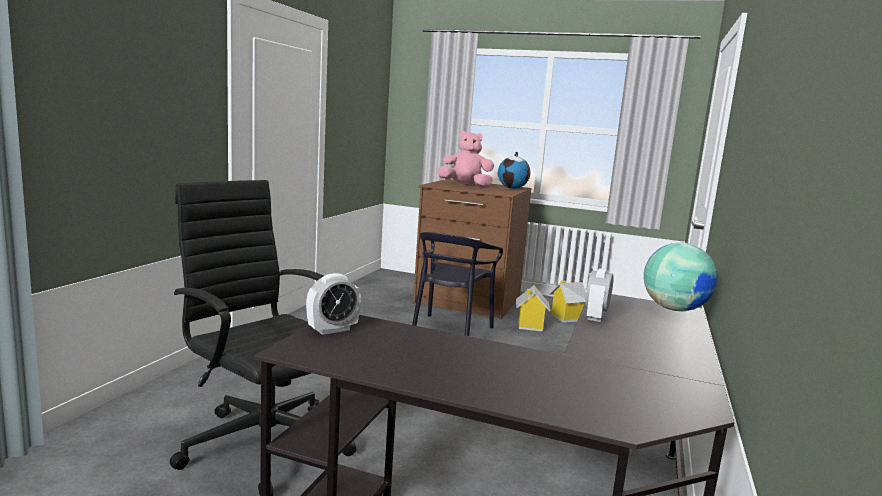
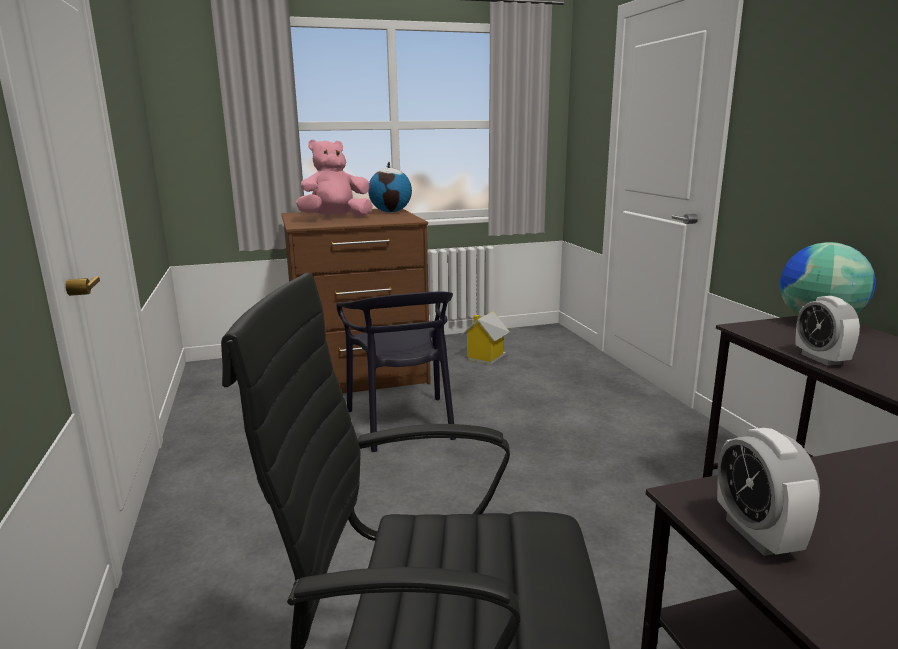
camera: 35 degrees left, 5 degrees up
(333, 329) = (757, 535): alarm clock -> alarm clock turned 150 degrees clockwise
(529, 326) = (468, 381): toy house -> none

